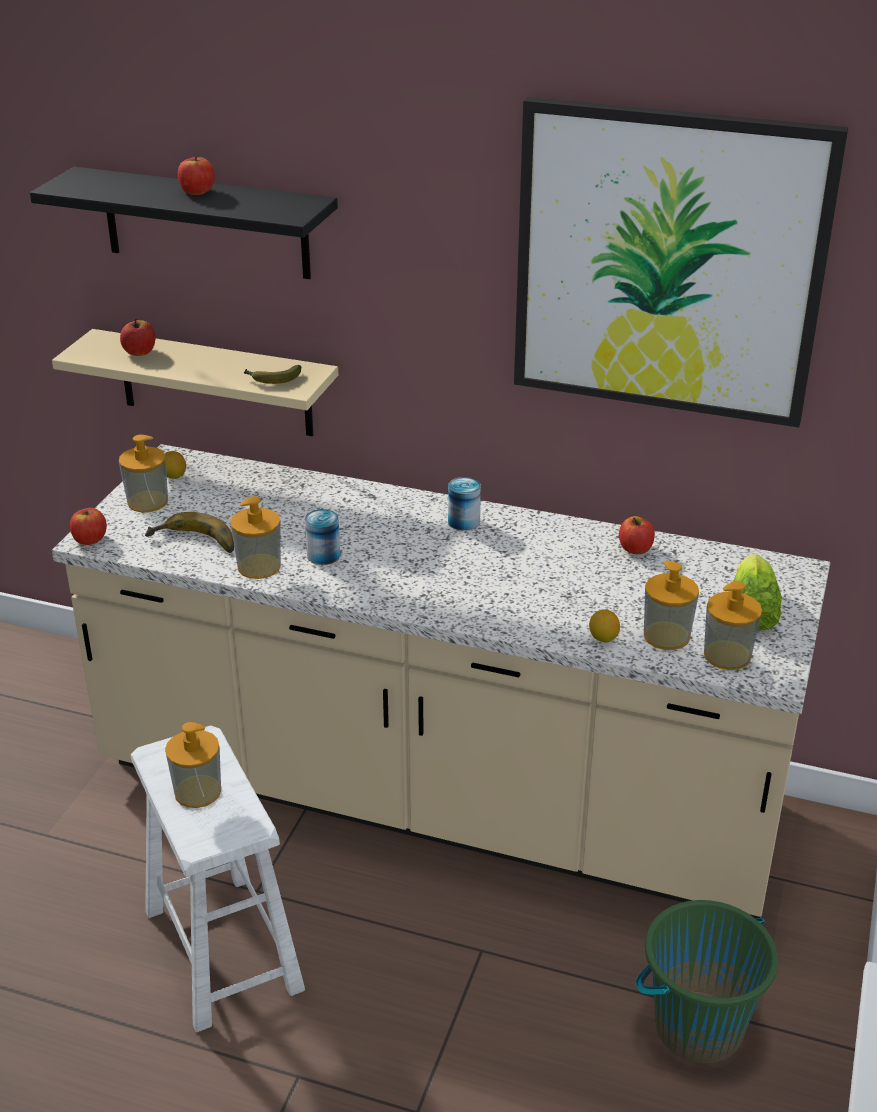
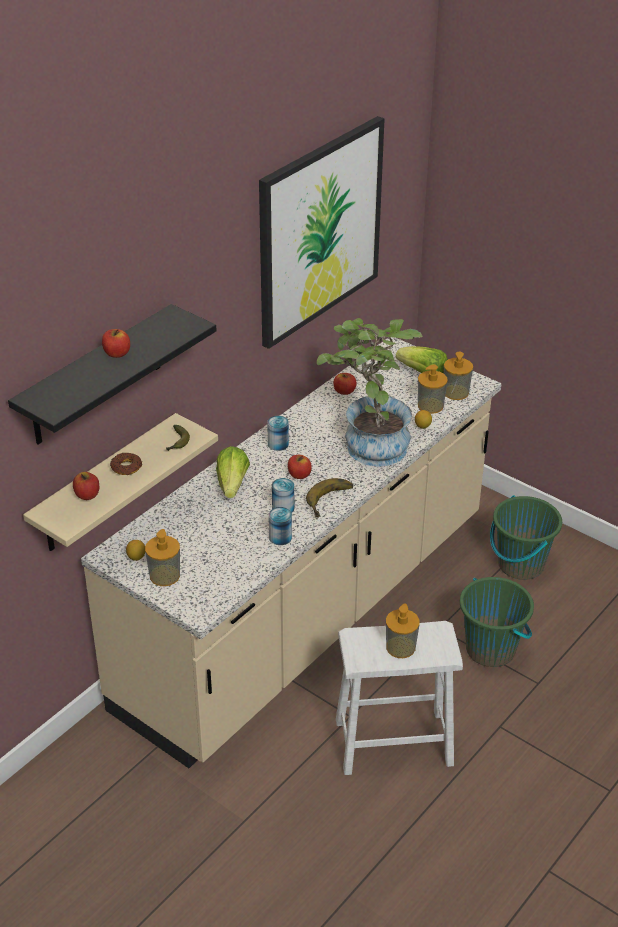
camera: 70 degrees left, 5 degrees up
(90, 539) = (199, 611): apple -> apple (299, 475)
(193, 544) = (235, 562): banana -> banana (332, 501)
(204, 361) = (126, 467): none -> donut
(259, 566) = (280, 537): soap dispenser -> can
(352, 507) = (232, 484): none -> lettuce
(467, 1028) = (491, 649): none -> green bucket
(519, 596) = (368, 443): none -> potted plant

